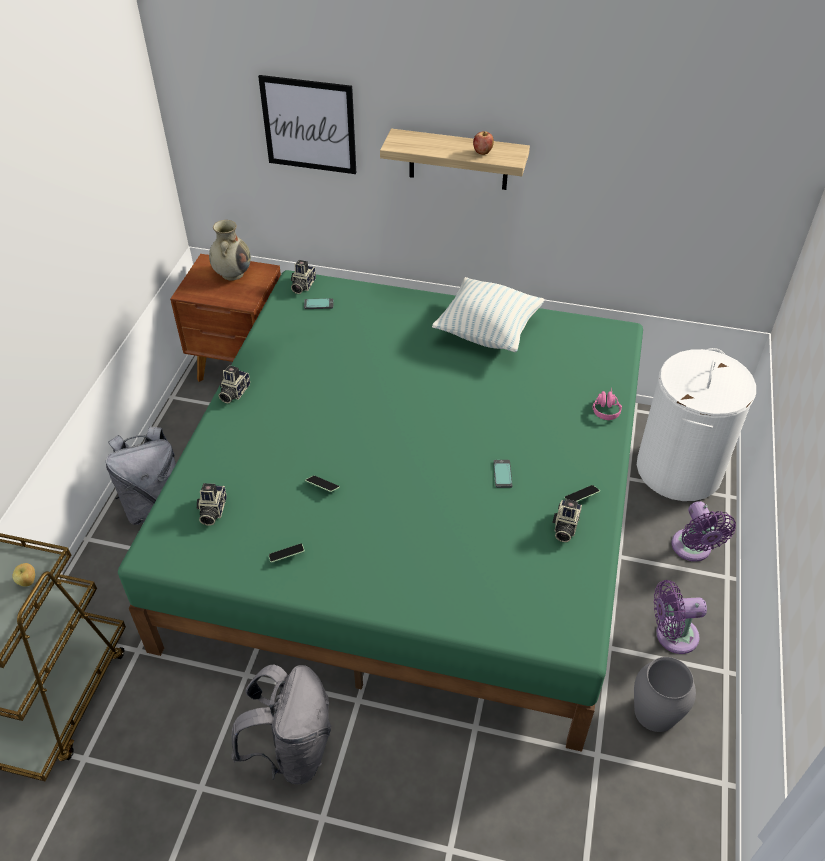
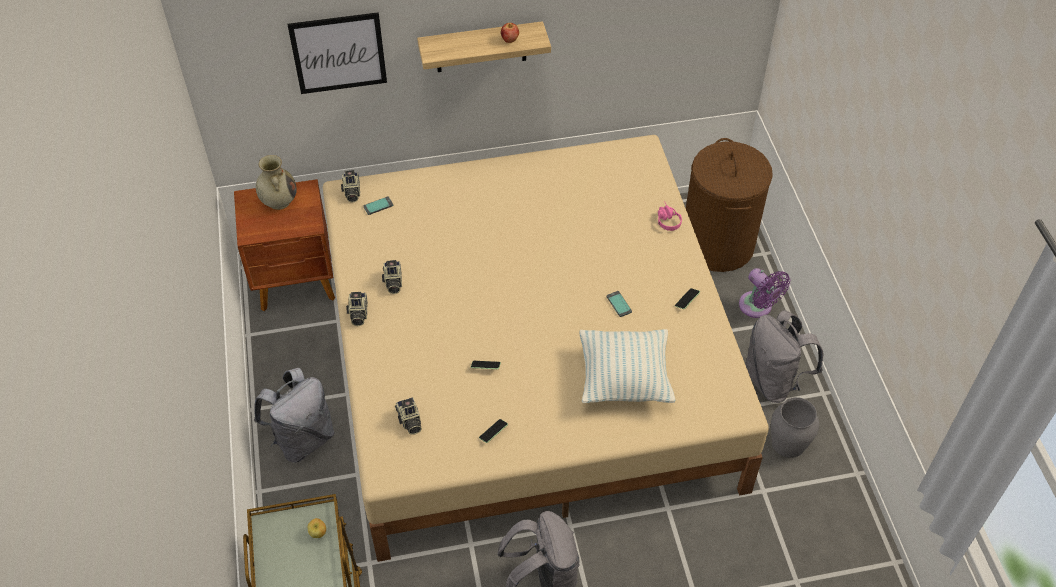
camera: 25 degrees left, 5 degrees up
(413, 515) = (529, 362): green bed -> beige bed
(487, 332) = (538, 183): pillow -> pillow (624, 379)
(564, 527) = (687, 329): camera -> camera (393, 282)
(672, 635) = (773, 381): purple fan -> grey backpack
(679, 470) = (717, 245): white laundry basket -> brown laundry basket

